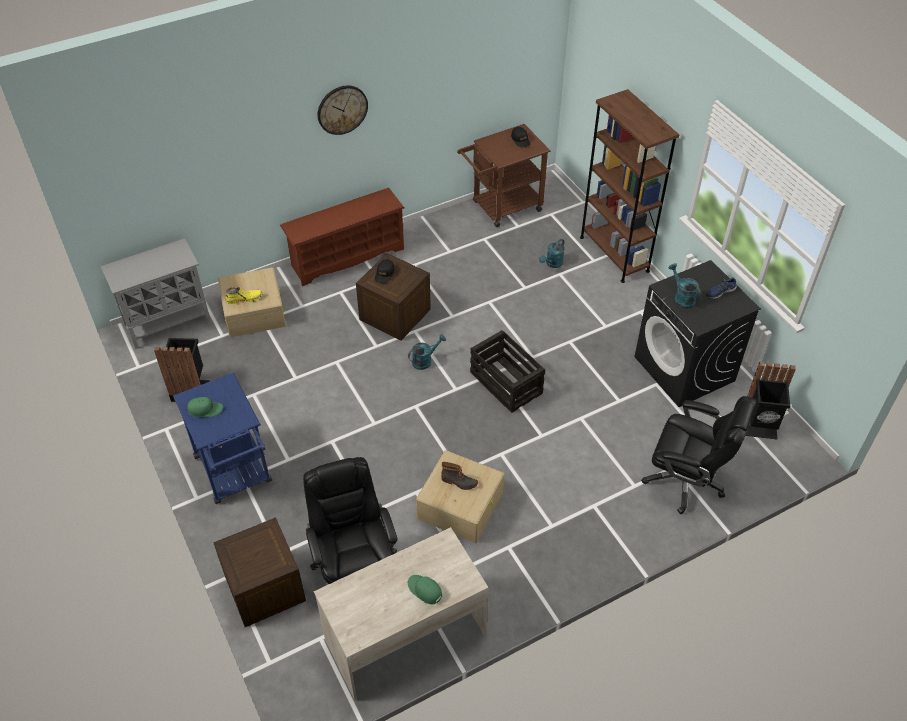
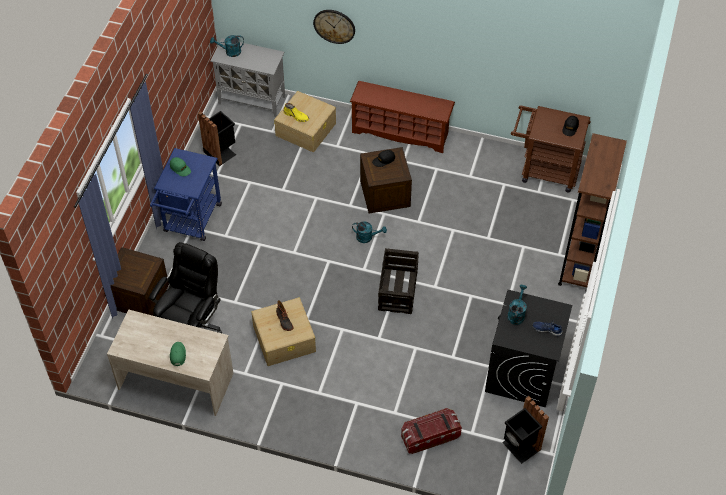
camera: 45 degrees right, 5 degrees up
(342, 109) = (425, 27): wall clock -> wall clock (334, 26)
(552, 264) = (527, 236): turquoise watering can -> turquoise watering can (230, 52)
(686, 480) = (430, 436): black office chair -> storage box

